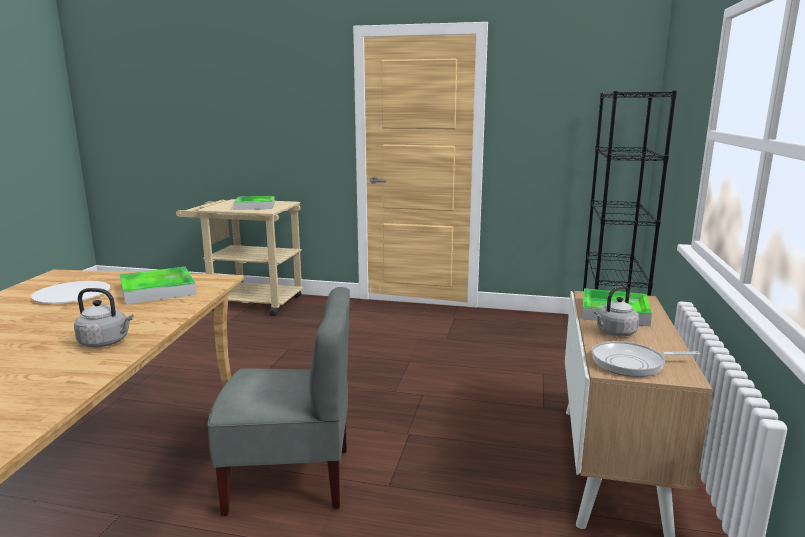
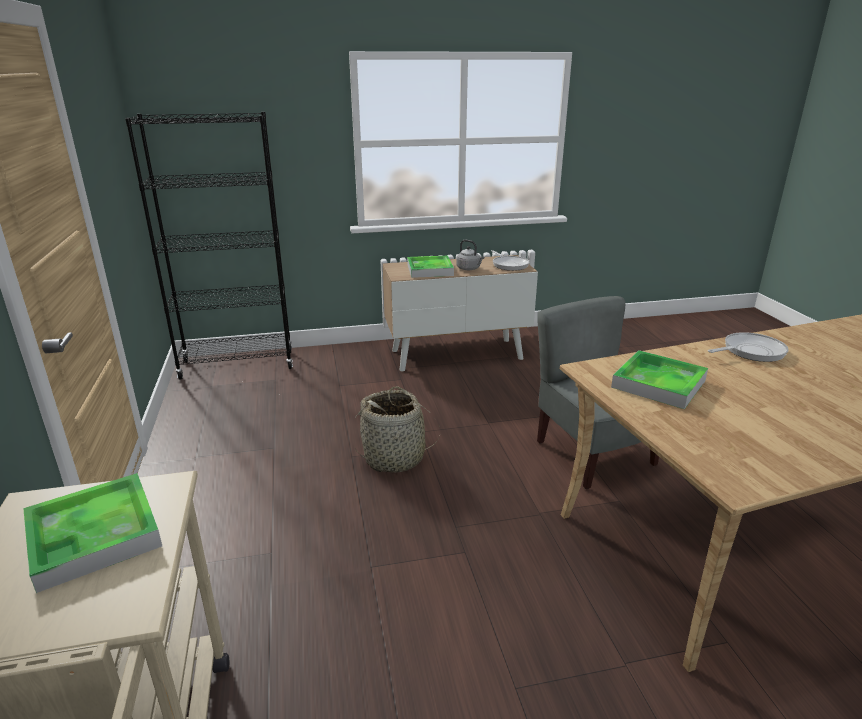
camera: 115 degrees left, 10 degrees up
(72, 294) = (743, 422): white plate -> none
(106, 342) = (750, 351): grey kettle -> frying pan
(391, 375) = (395, 458): none -> basket

